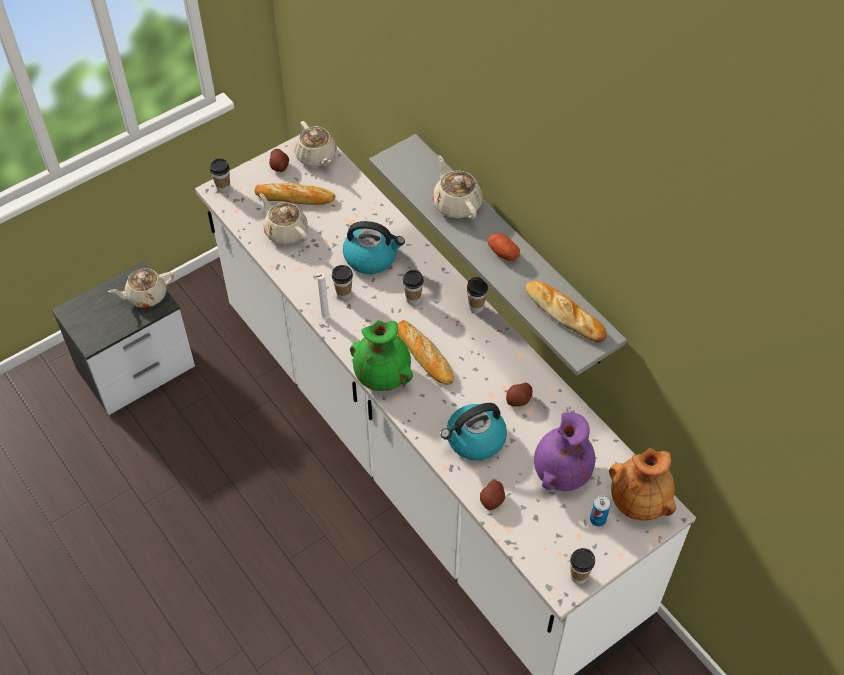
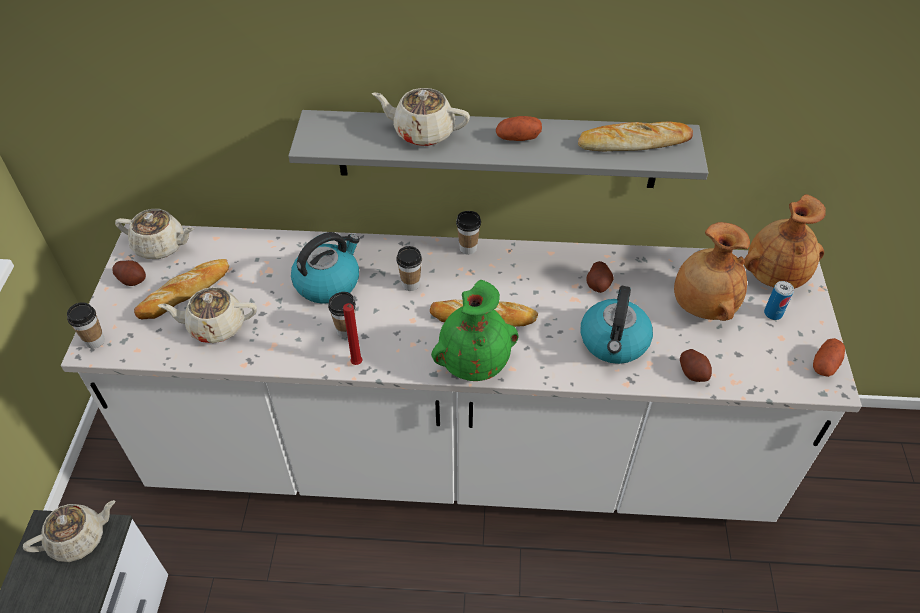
camera: 50 degrees left, 5 degrees down
(146, 296) = (79, 538): beige teapot -> beige teapot turned 135 degrees counterclockwise
(324, 319) = (357, 364): white candle -> red candle
(560, 472) = (702, 306): purple vase -> brown vase
(578, 576) = (825, 364): cup -> potato

